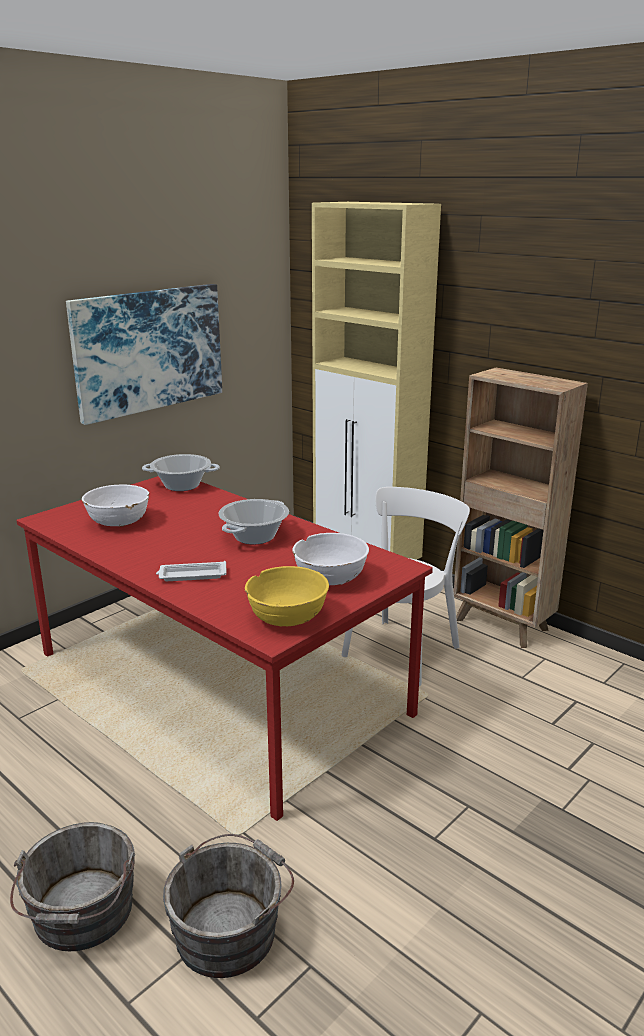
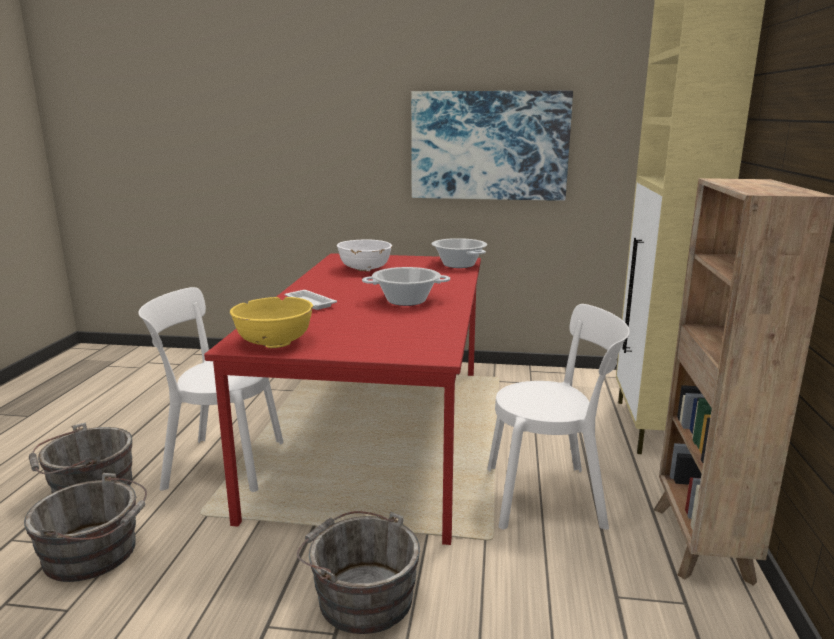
camera: 55 degrees right, 5 degrees down
(153, 798) = (219, 464): none -> white chair
(330, 579) = (366, 338): white bowl -> none
(438, 779) = (361, 596): none -> grey bucket

